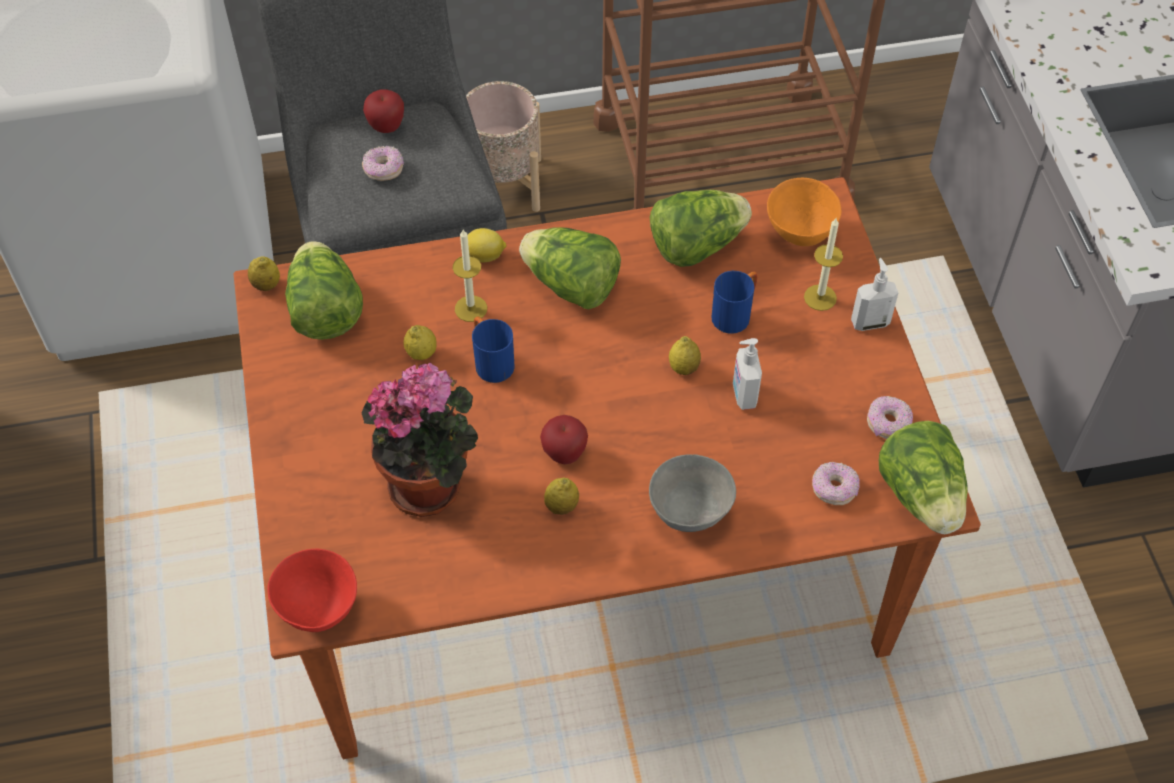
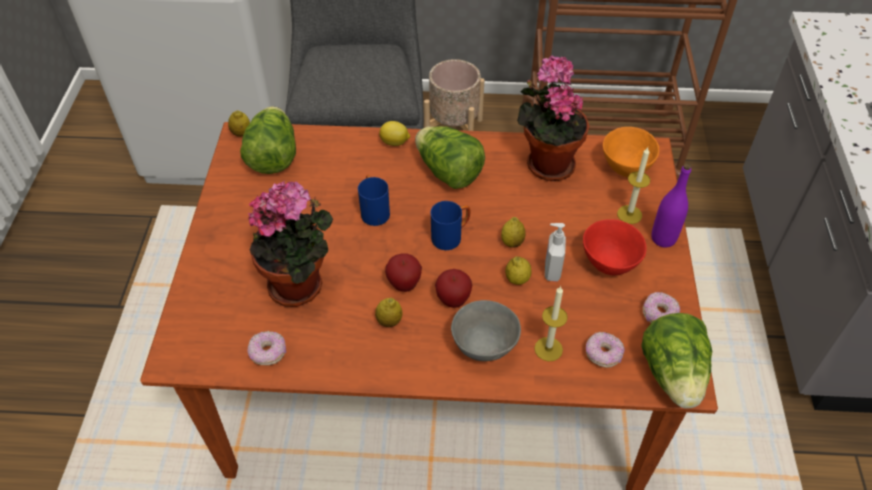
camera: 15 degrees right, 5 degrees down
(320, 610) = (187, 356): red bowl -> red bowl (609, 265)
(384, 170) = (346, 78): donut -> donut (268, 353)
(386, 127) = (358, 53): apple -> apple (453, 300)
(421, 353) = (327, 196): lemon -> lemon (517, 279)
(471, 308) = (372, 174): candle -> candle (548, 349)
(696, 245) = (547, 163): lettuce -> potted plant
(735, 314) = (562, 213): blue mug -> blue mug (451, 236)
(869, 322) = (663, 238): soap dispenser -> purple bottle

